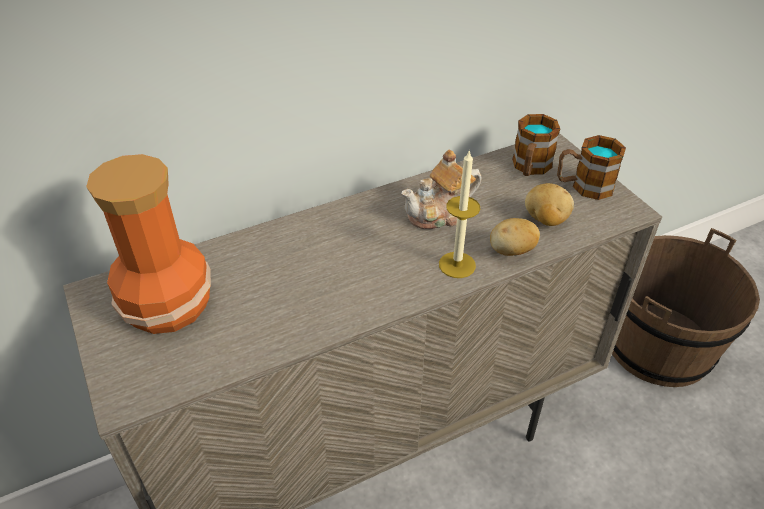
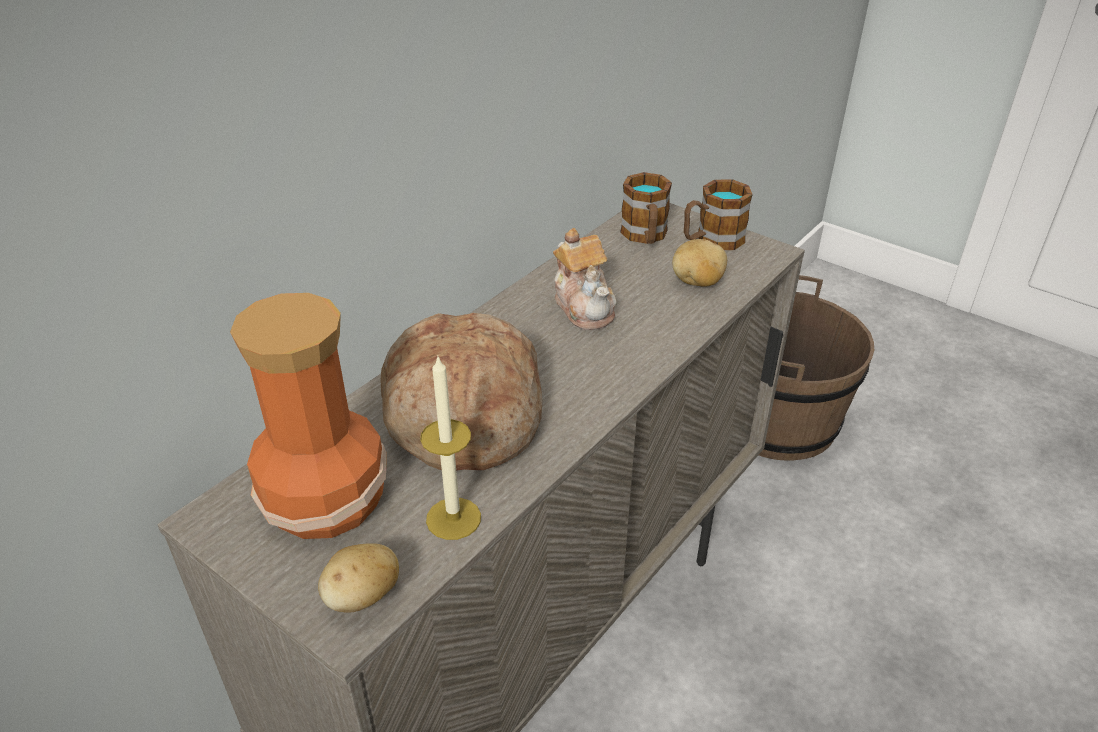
camera: 25 degrees left, 5 degrees down
(294, 273) = (462, 415): none -> bread
(440, 214) = (584, 306): teapot -> teapot turned 60 degrees counterclockwise
(457, 265) = (639, 352): candle -> candle (453, 518)
(511, 251) = (686, 322): potato -> potato (363, 597)

